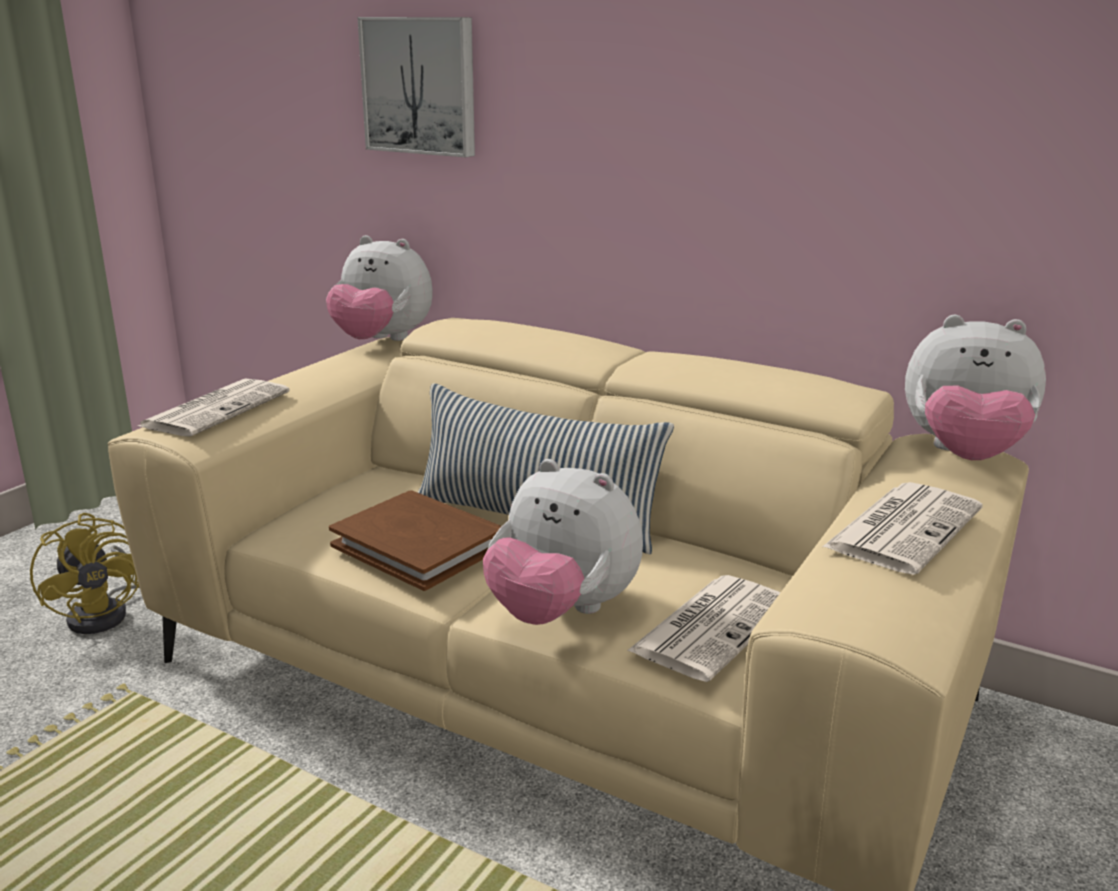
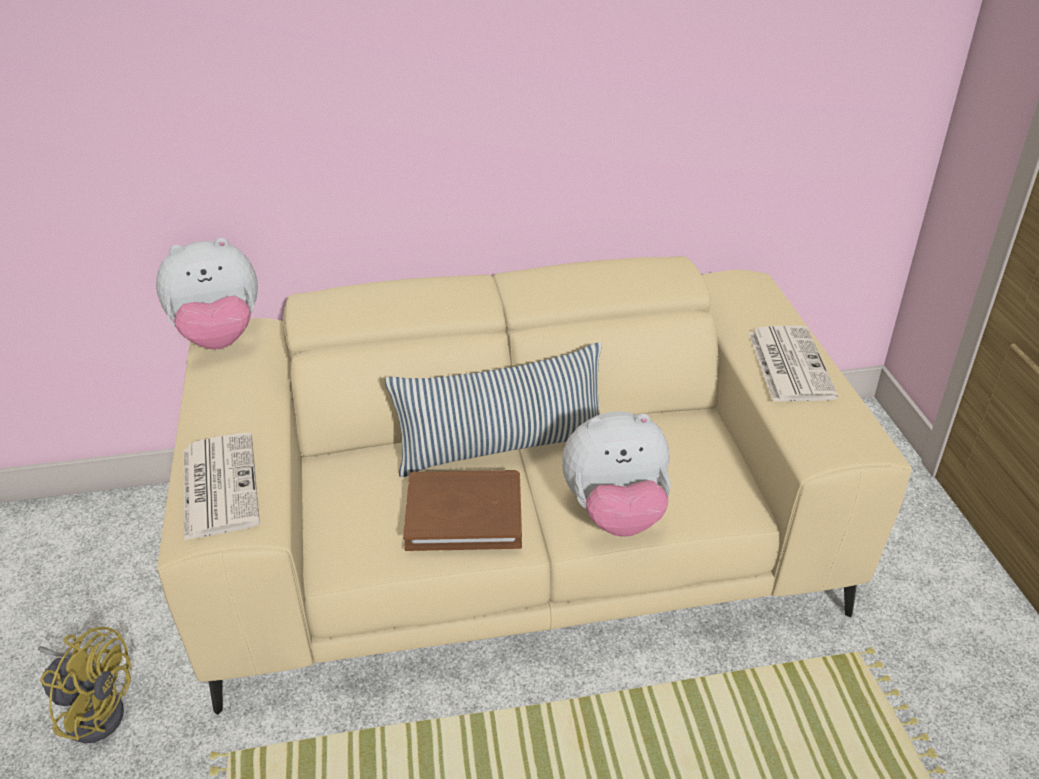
camera: 40 degrees left, 15 degrees up
(421, 86) = (201, 85): picture -> none
(712, 626) = (704, 475): newspaper -> none
(963, 455) = (747, 286): plush toy -> none

